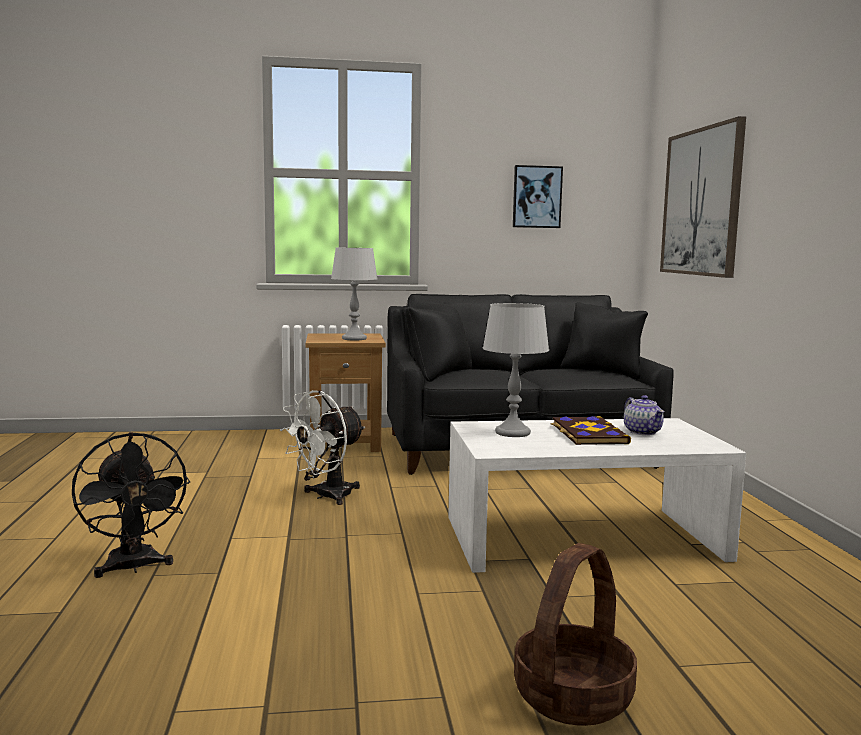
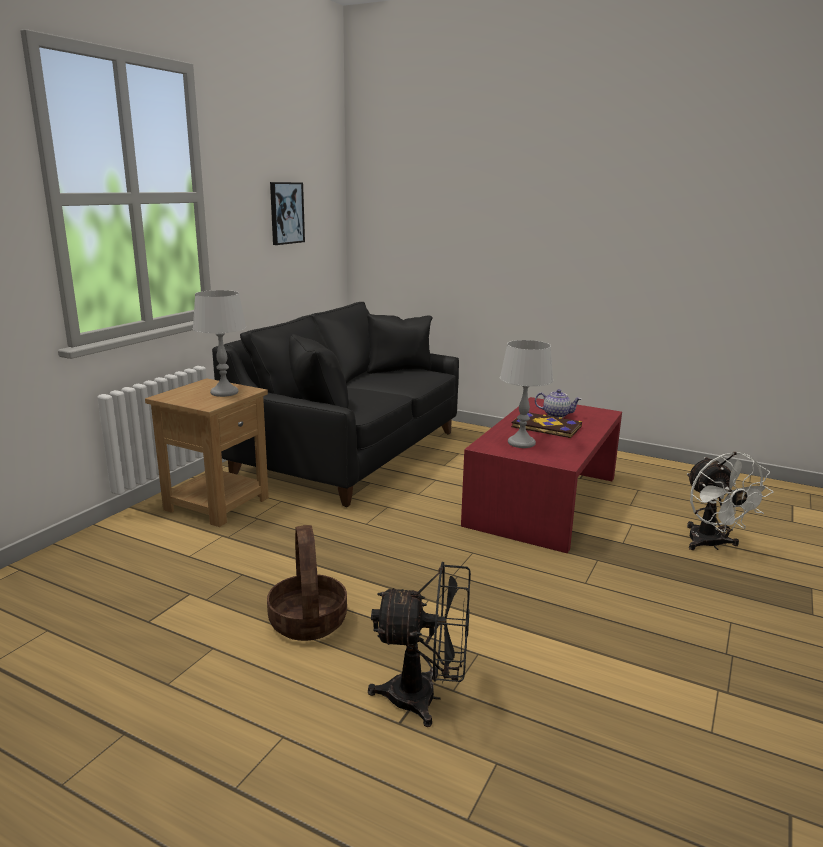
camera: 55 degrees left, 10 degrees up
(326, 496) = (353, 556): white fan -> white fan (711, 545)
(573, 696) = (745, 584): basket -> basket (308, 621)
(582, 537) = (542, 500): white coffee table -> red coffee table
(701, 202) = (439, 221): picture -> none

